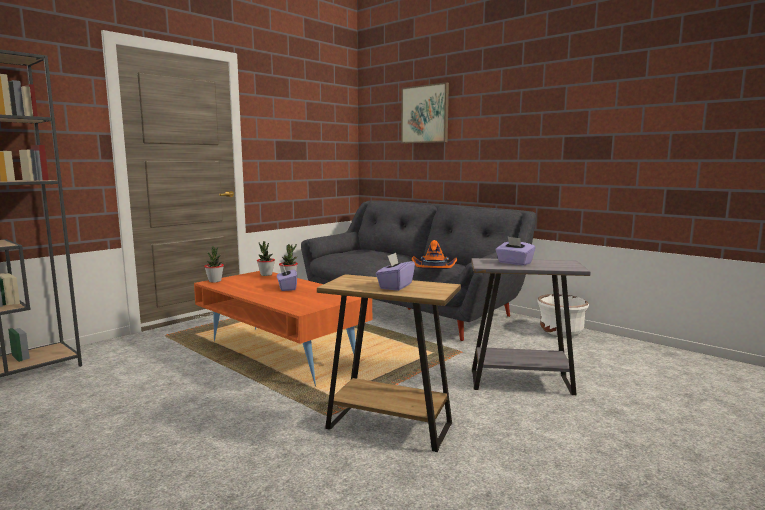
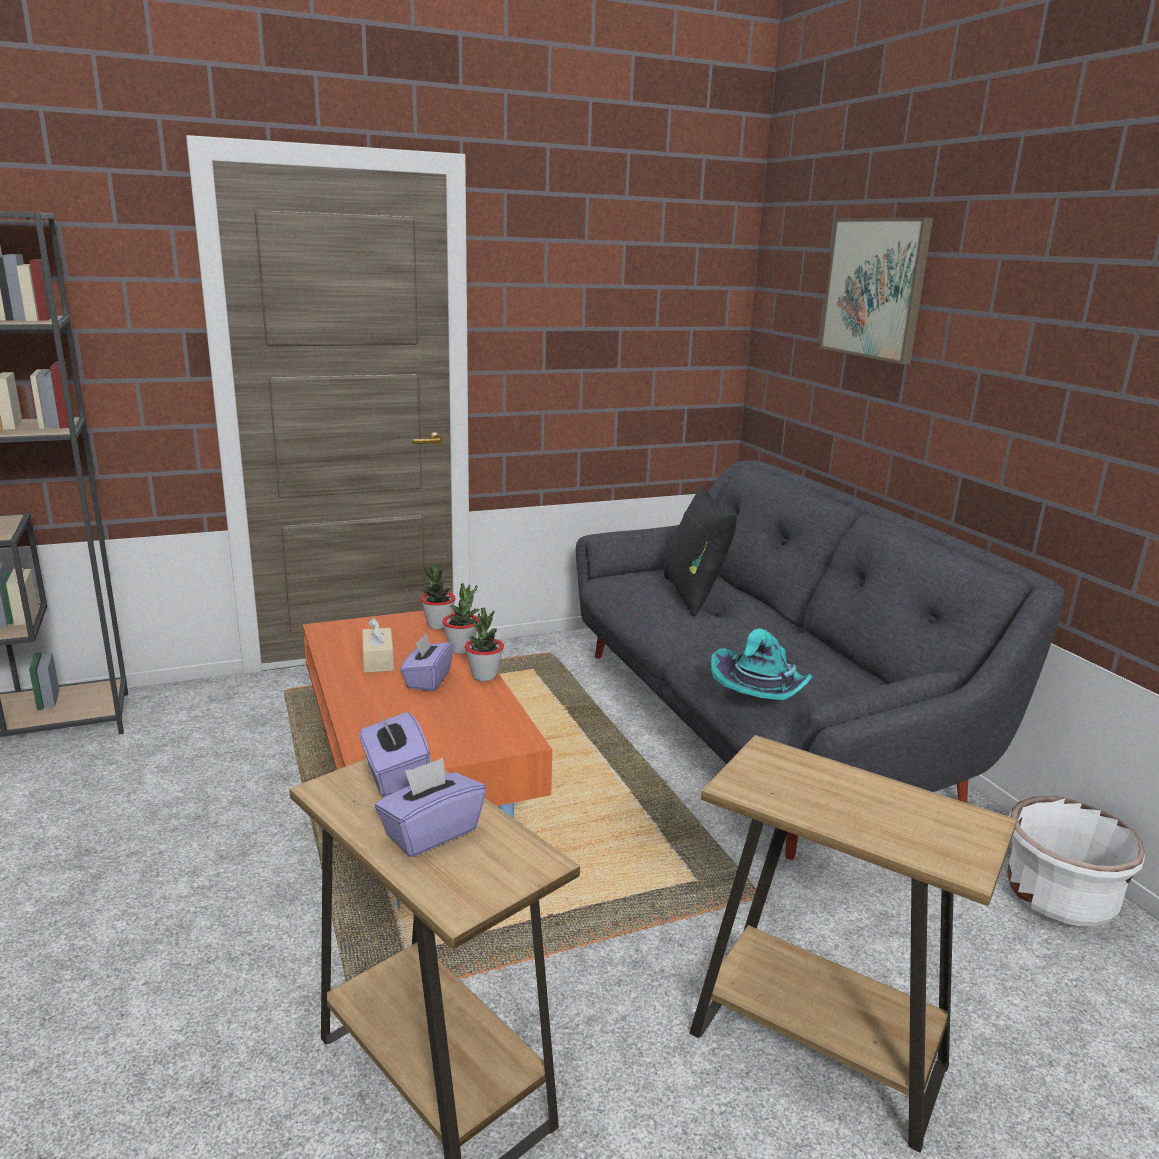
camera: 25 degrees right, 10 degrees up
(215, 281) = (337, 627): potted plant -> potted plant (484, 676)
(253, 286) = (378, 660): none -> beige tissue box
(370, 255) = (693, 596): none -> black pillow
(434, 271) = (761, 691): orange hat -> turquoise hat
(514, 263) = (828, 790): purple tissue box -> purple tissue box (394, 776)
(521, 382) = (817, 1049): grey side table -> brown side table

